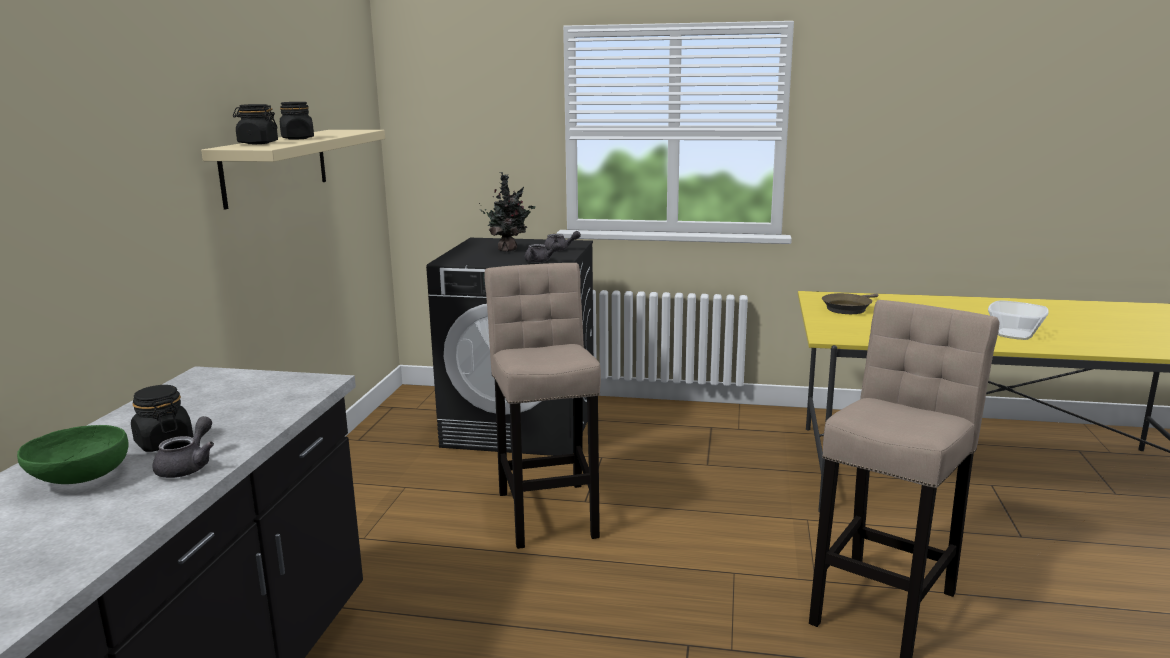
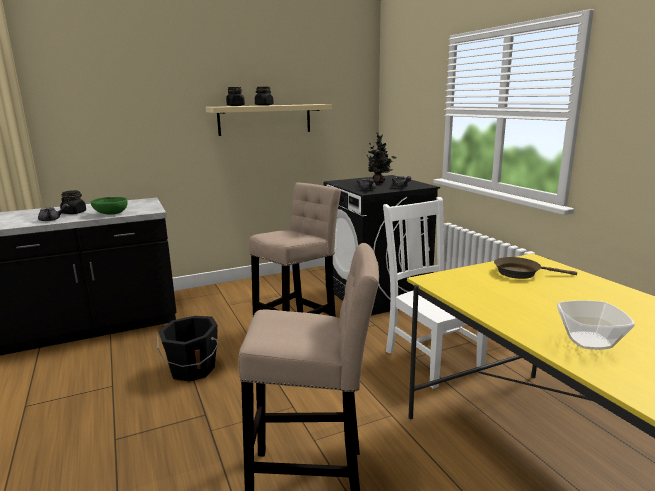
camera: 55 degrees right, 0 degrees up
(79, 479) = (38, 214): green bowl -> green bowl (110, 214)
(546, 627) = (192, 369): none -> black bucket
(721, 458) = (431, 358): none -> white chair

